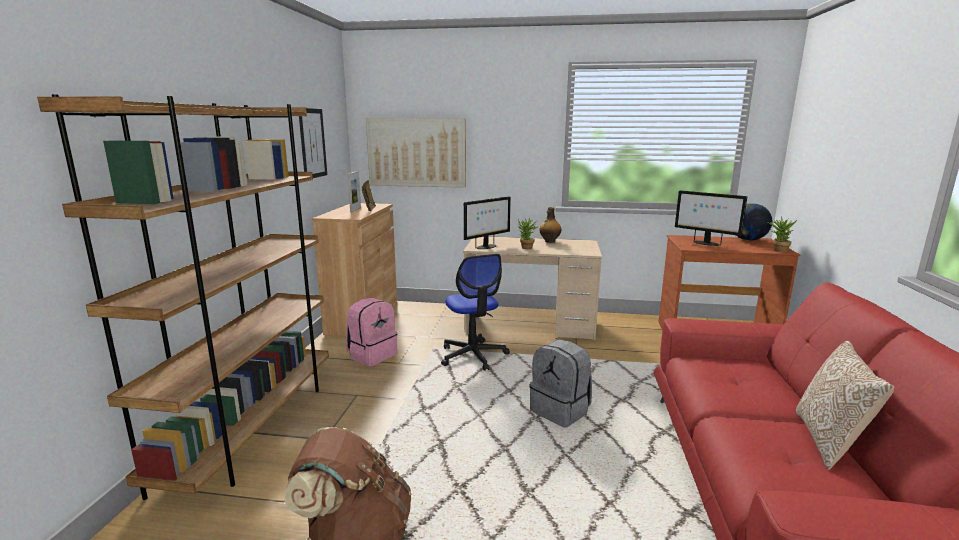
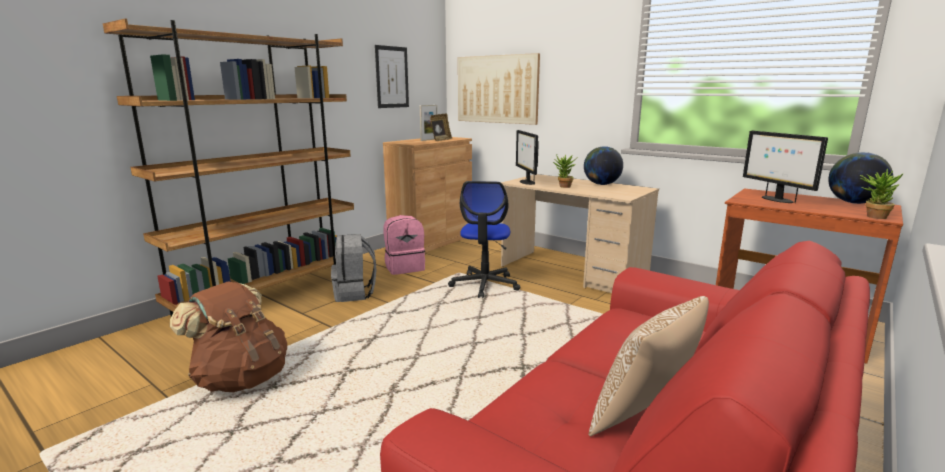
camera: 30 degrees right, 0 degrees up
(486, 247) = (527, 182): monitor -> monitor turned 90 degrees clockwise
(549, 241) = (601, 184): bottle -> globe
(561, 410) = (505, 344): grey backpack -> grey backpack (355, 293)

